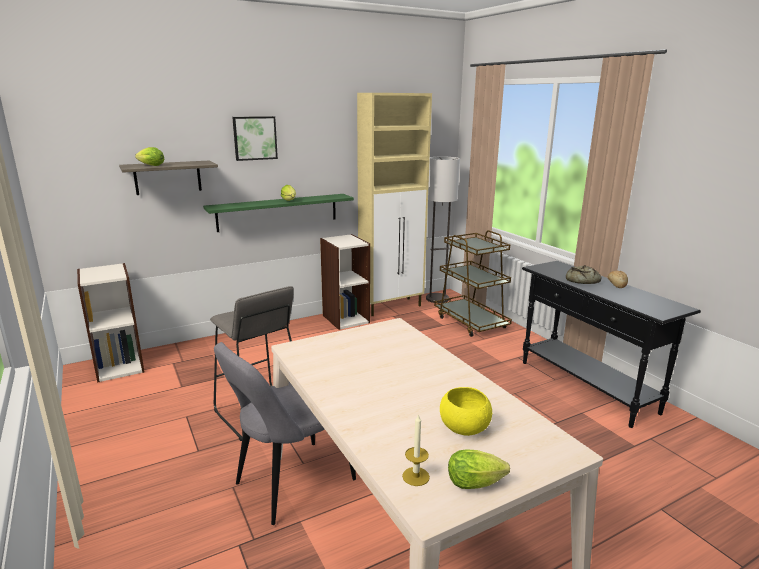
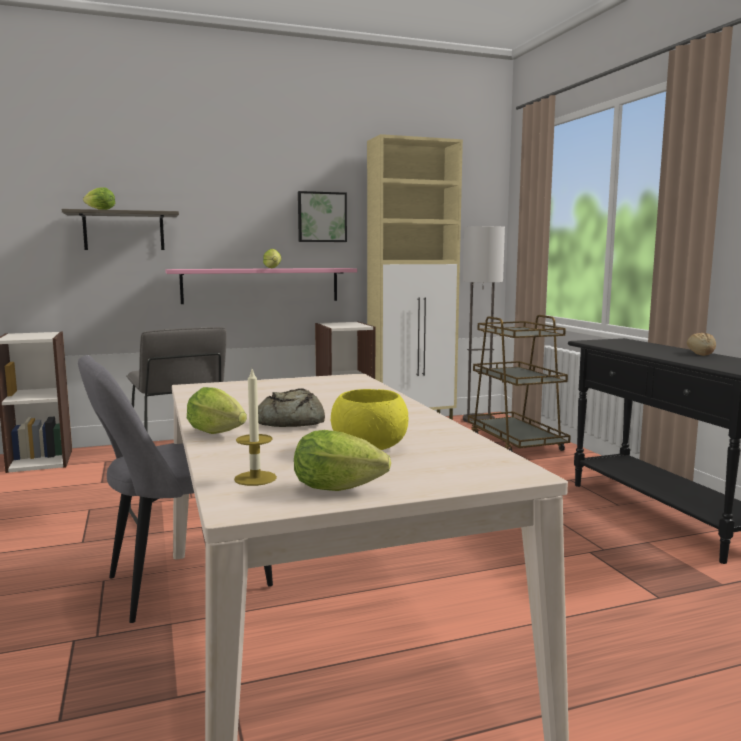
camera: 10 degrees right, 10 degrees down
(254, 138) = (234, 190): picture -> picture (321, 217)
(278, 212) = (261, 285): green shelf -> pink shelf
(354, 418) = (220, 434): none -> lettuce
(581, 280) = (648, 350): bread -> bread (288, 421)

